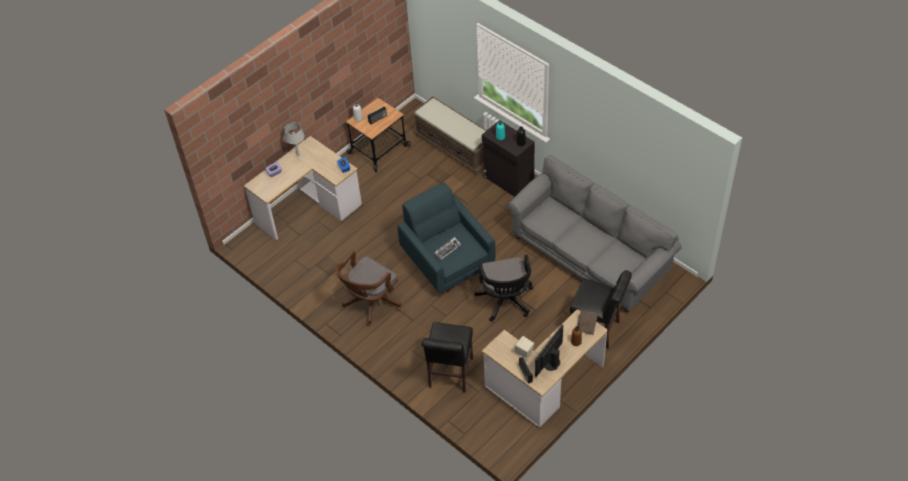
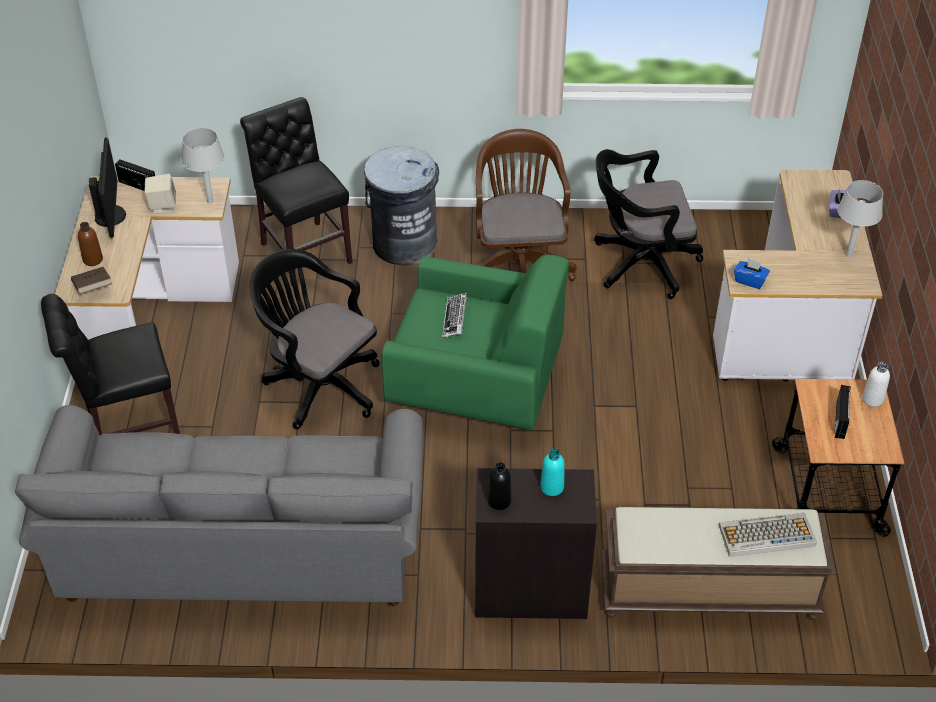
camera: 135 degrees right, 5 degrees down
(325, 270) = (639, 264): none -> black office chair
(404, 348) = (404, 243): none -> grey trash can
(439, 114) = (766, 536): none -> keyboard
(447, 261) = (477, 385): blue armchair -> green armchair
(502, 342) = (209, 201): none -> grey table lamp

